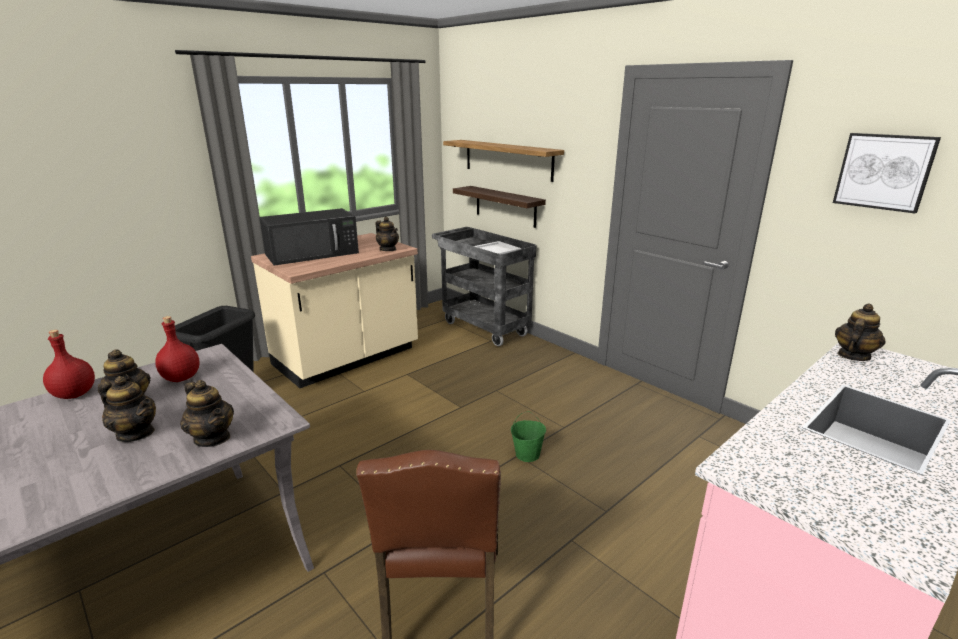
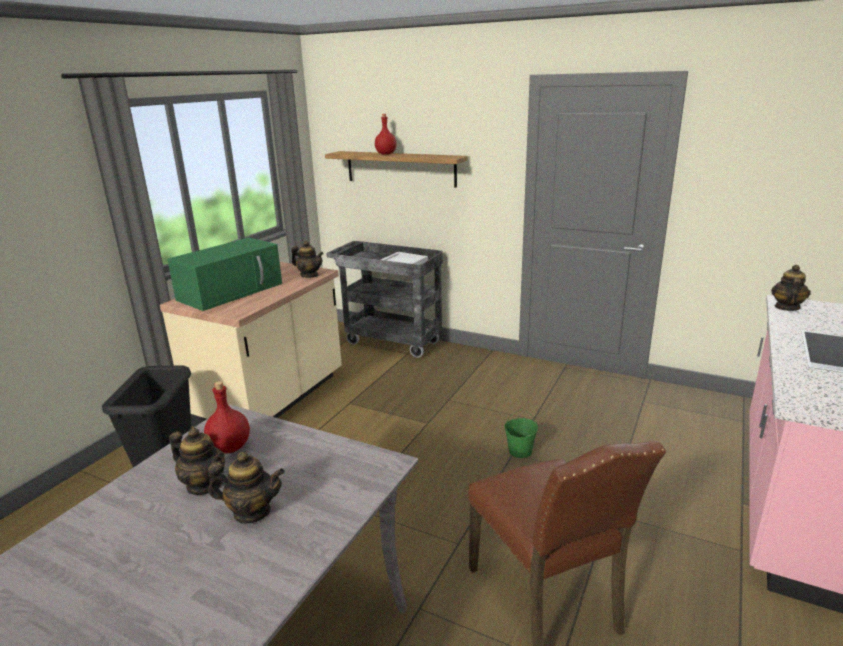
camera: 20 degrees left, 0 degrees up
(74, 394) = (122, 493): red bottle -> red bottle (385, 154)
(212, 438) = (340, 495): teapot -> none
(313, 253) = (231, 291): black microwave -> green microwave
(505, 206) = (400, 215): shelf -> none
(883, 171) = (769, 159): picture -> none

